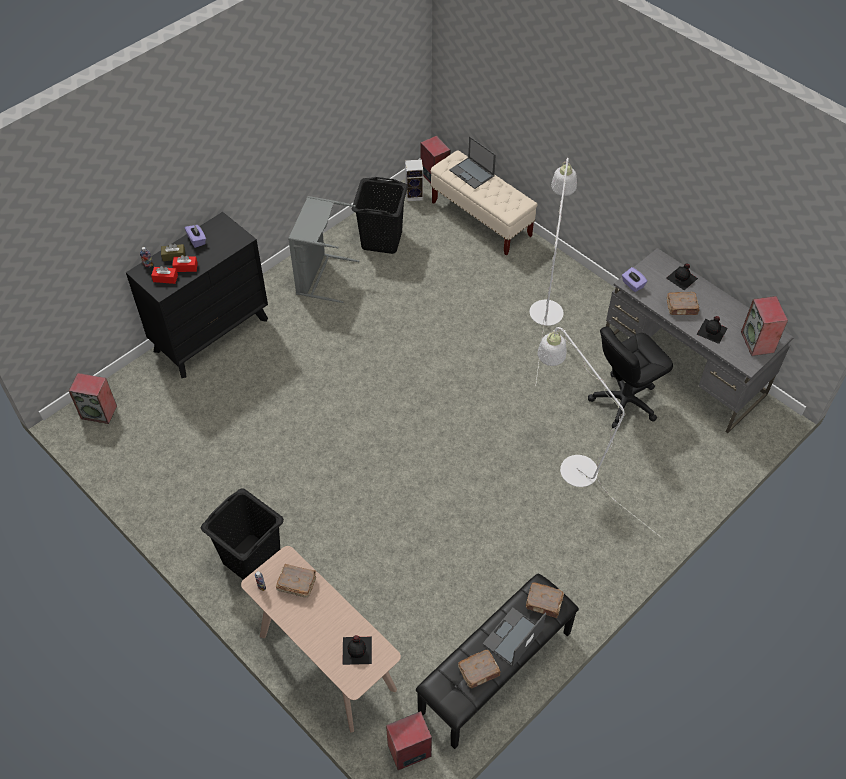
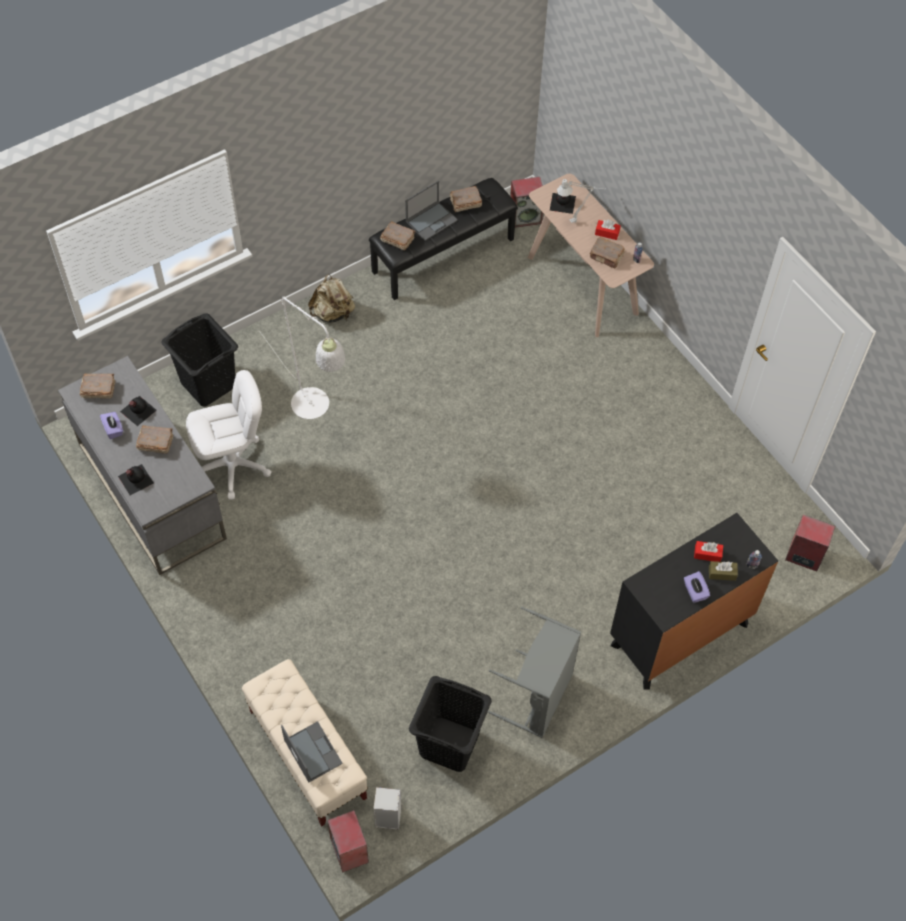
camera: 170 degrees left, 5 degrees up
(165, 278) = (730, 543): red tissue box -> red tissue box (607, 233)
(251, 559) = (642, 376): black laundry basket -> black laundry basket (208, 384)
(335, 627) = (578, 221): none -> grey table lamp
(547, 305) = (270, 601): white floor lamp -> none
(593, 572) = (333, 313): none -> beige backpack
(624, 401) = (233, 466): black office chair -> white office chair
(632, 285) = (195, 481): purple tissue box -> purple tissue box (113, 429)
(758, 342) = (98, 389): speaker -> brown book

